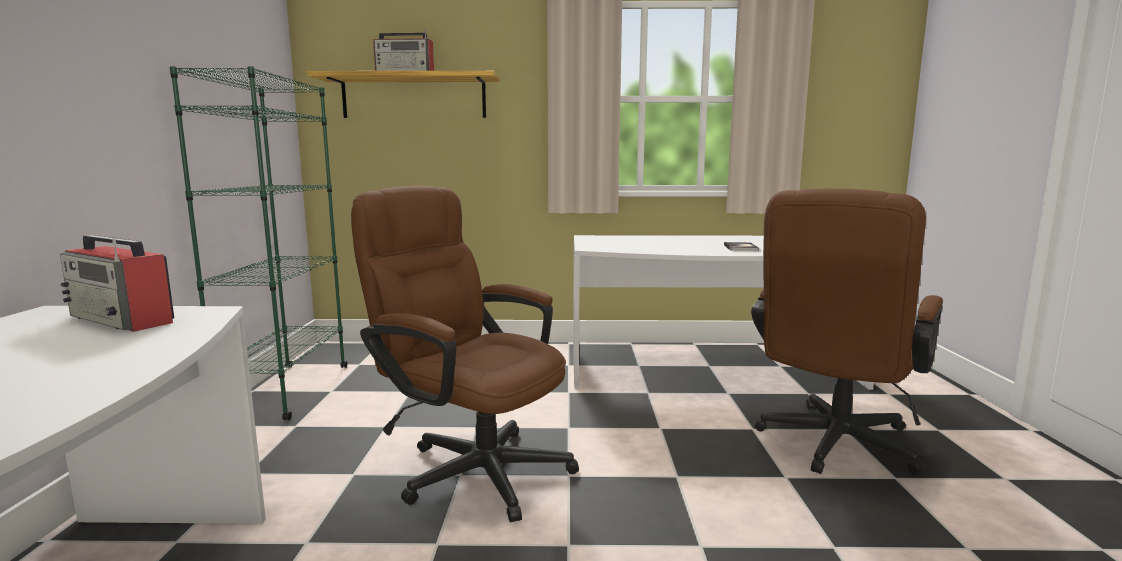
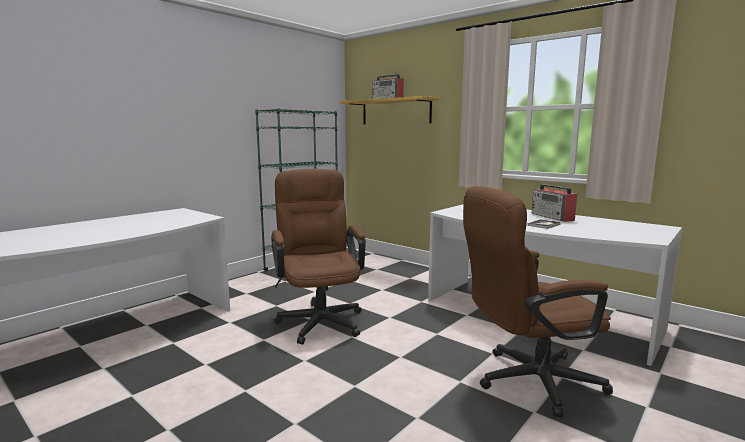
camera: 40 degrees right, 0 degrees up
(123, 320) = (185, 216): radio -> radio (552, 217)

